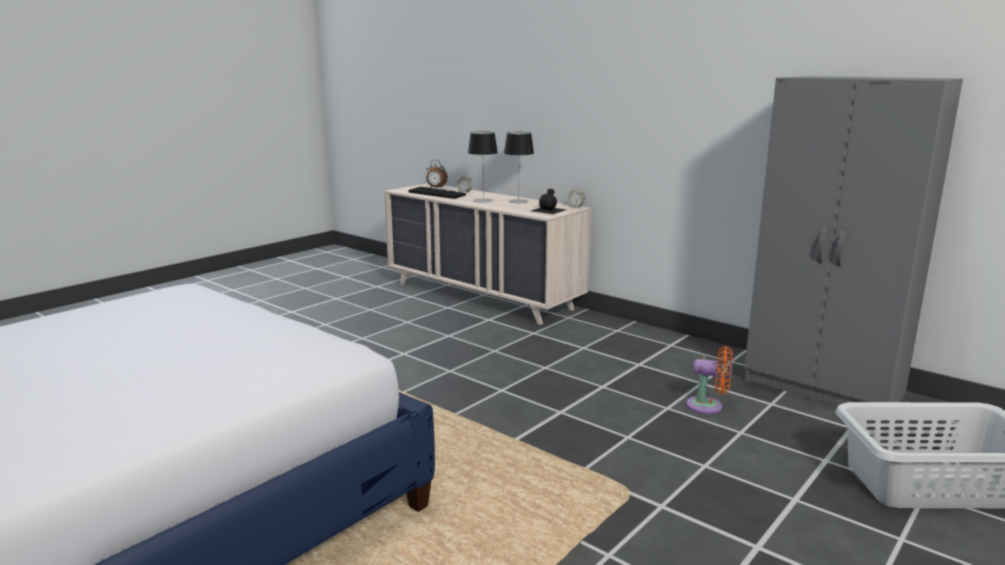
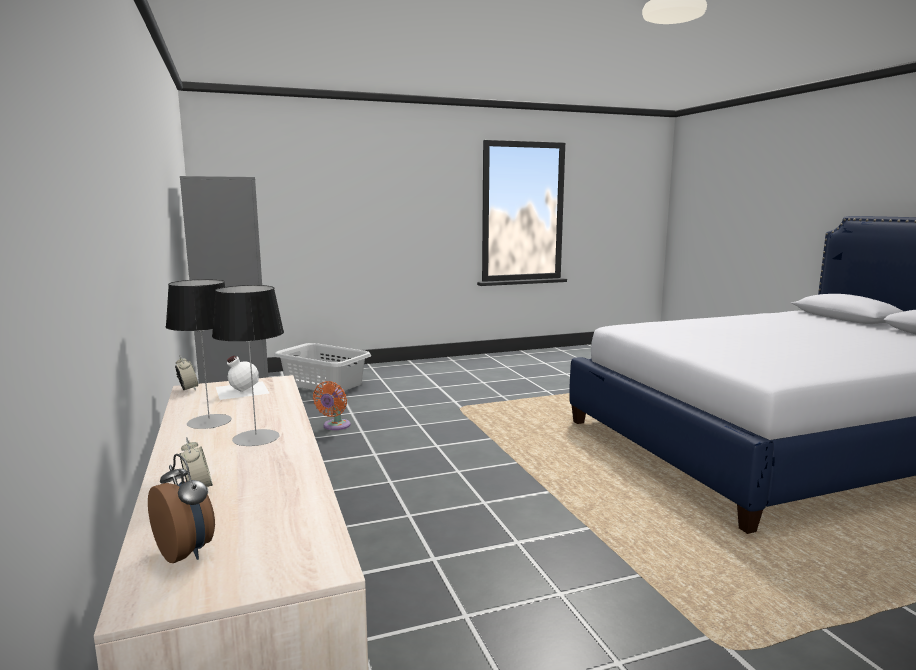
camera: 150 degrees left, 5 degrees down
(438, 194) = (270, 497): keyboard -> none
(549, 210) = (241, 390): black bottle -> white bottle
(708, 406) = (335, 426): orange fan -> orange fan turned 120 degrees counterclockwise

